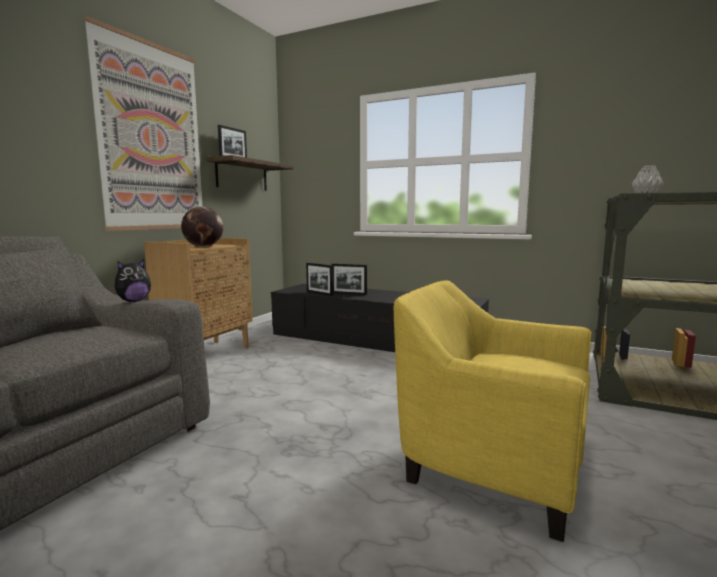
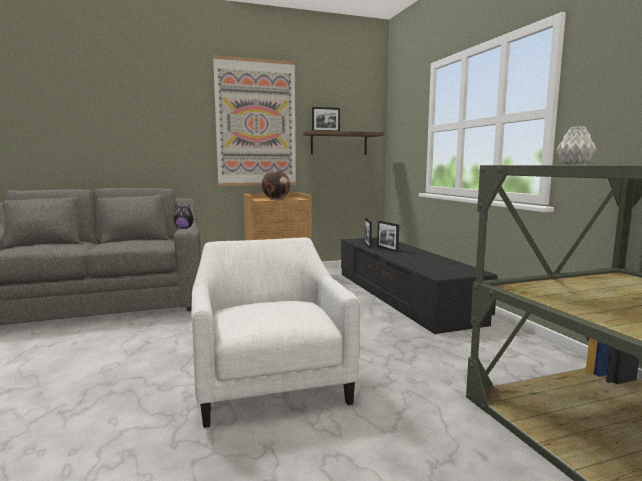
camera: 45 degrees right, 0 degrees up
(489, 462) = (270, 383): yellow armchair -> white armchair

